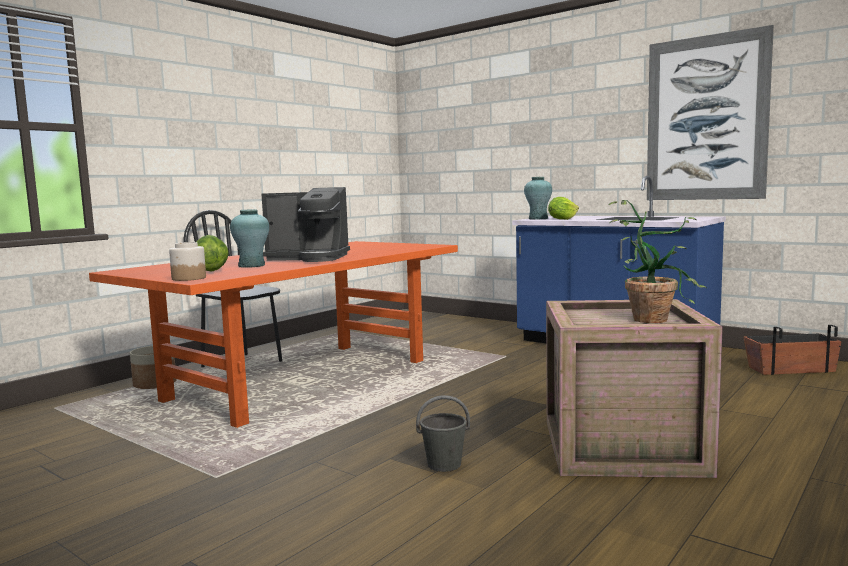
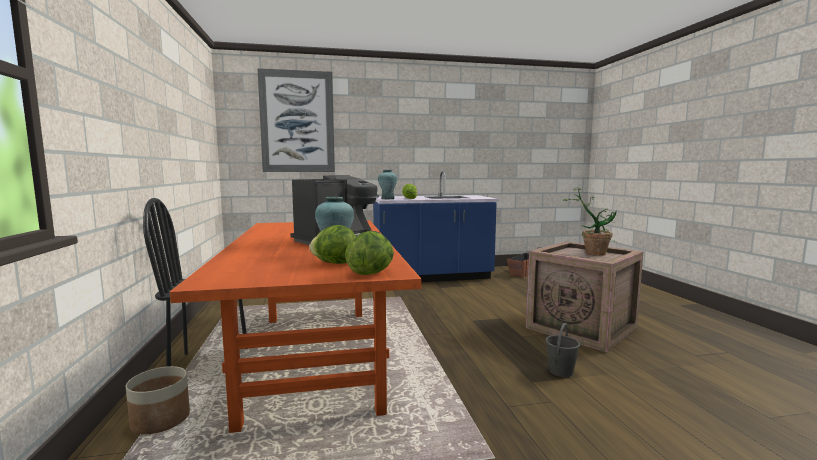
camera: 50 degrees left, 0 degrees up
(188, 278) = (371, 273): jar -> lettuce
(706, 119) = (465, 140): picture -> picture (297, 122)

